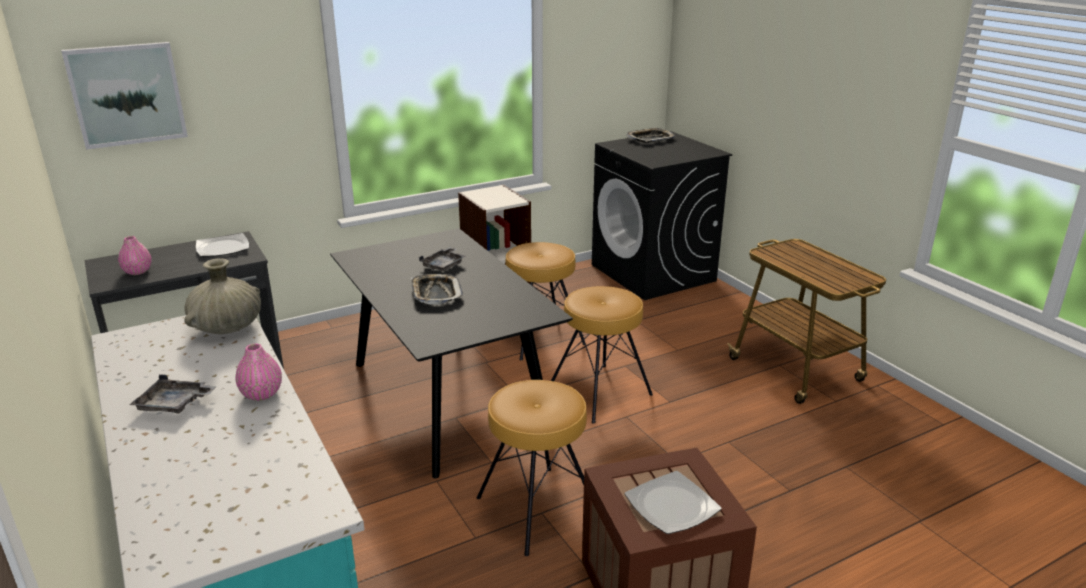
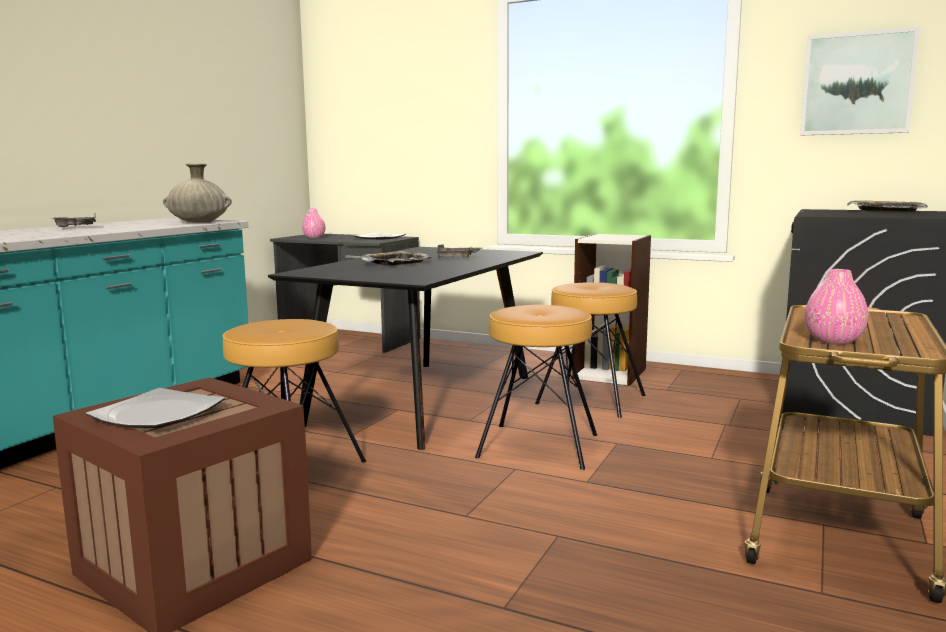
camera: 55 degrees right, 15 degrees down
(127, 94) = (356, 110): picture -> picture (857, 83)
(261, 394) = (101, 231): pink vase -> pink vase (833, 341)

